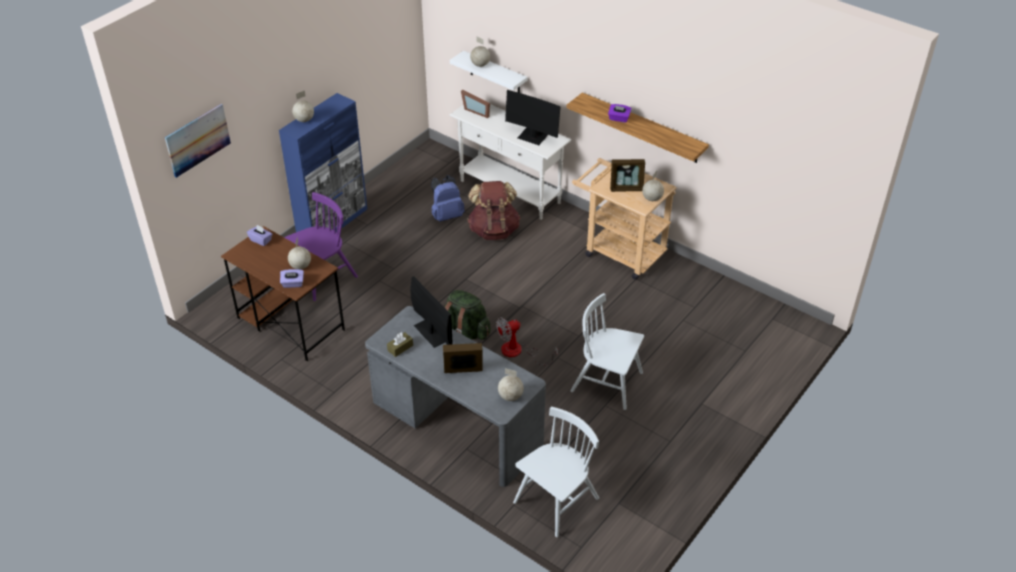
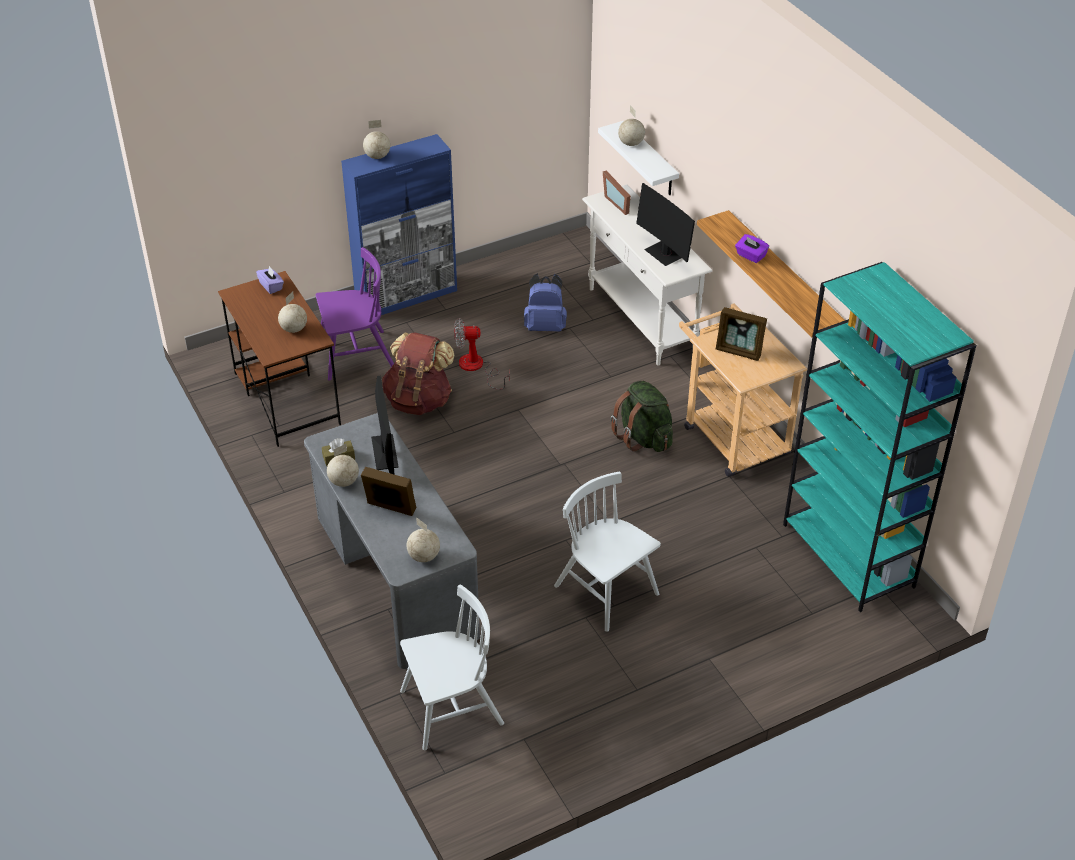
camera: 25 degrees right, 0 degrees up
(198, 140) = (223, 146): picture -> none
(293, 284) = (272, 346): purple tissue box -> none
(465, 332) = (475, 472): green backpack -> green backpack (643, 437)
(494, 230) = (590, 361): brown backpack -> brown backpack (419, 400)
(518, 352) = (523, 517): fan -> fan (477, 368)
(651, 199) = (762, 374): globe -> globe (343, 482)
(743, 306) = (849, 556): none -> turquoise bookcase

